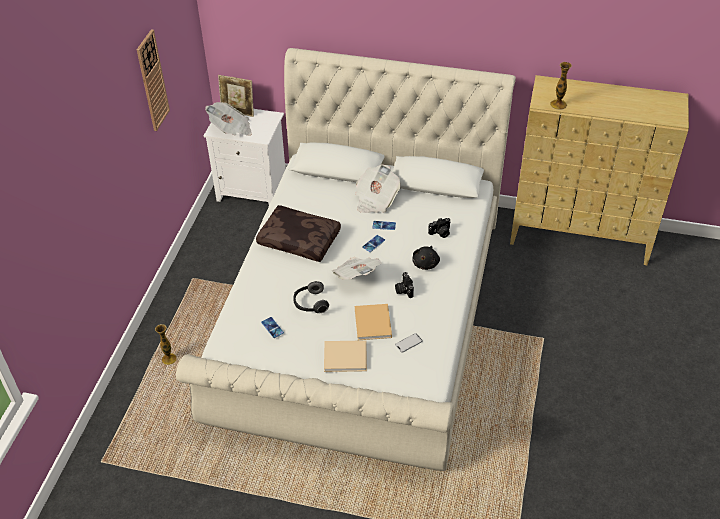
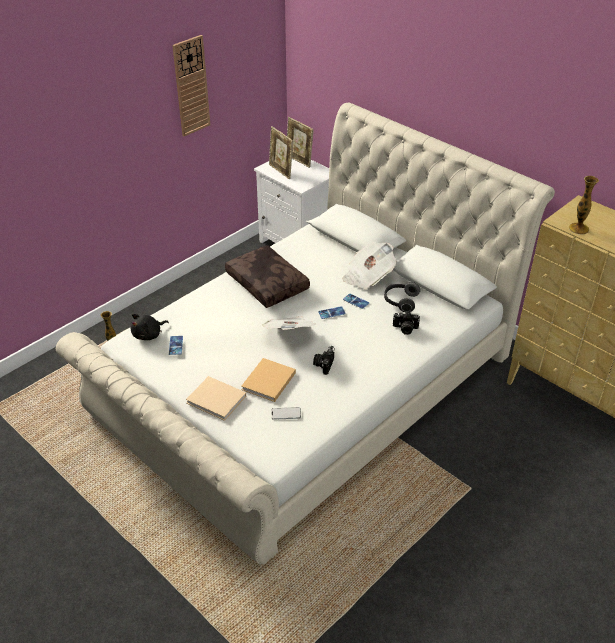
camera: 30 degrees right, 5 degrees down
(231, 129) = (281, 171): newspaper -> picture frame
(310, 304) = (227, 340): headphones -> headphones (400, 302)
(426, 263) = (367, 350): black plush toy -> black plush toy (149, 335)

